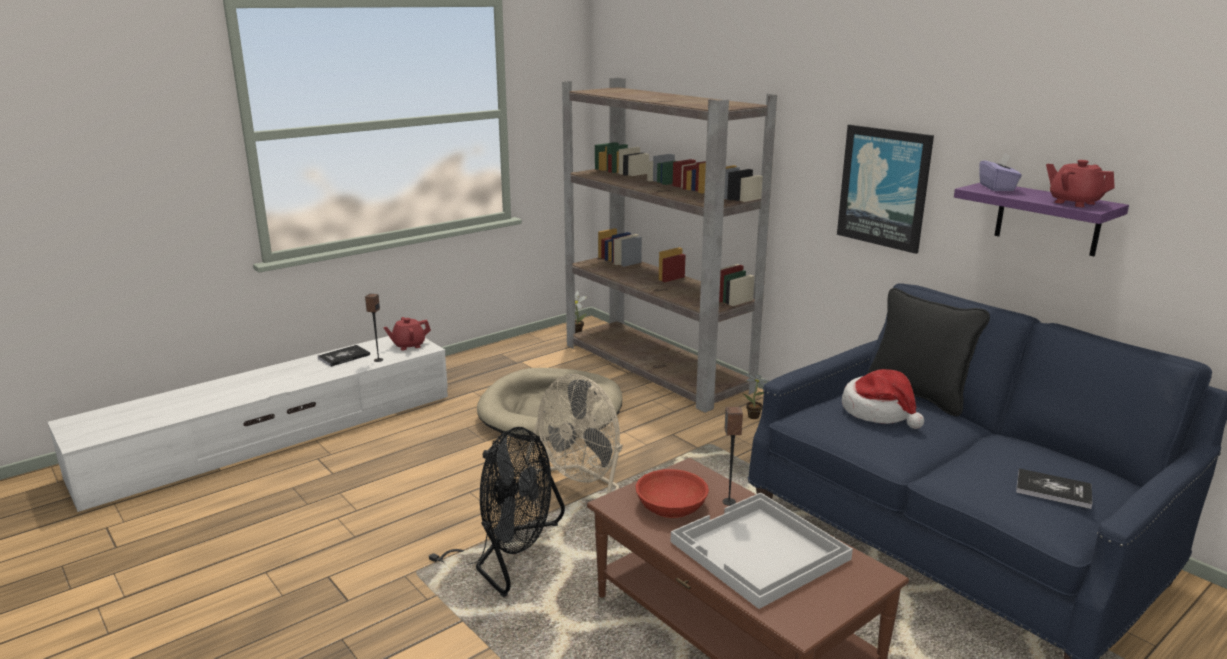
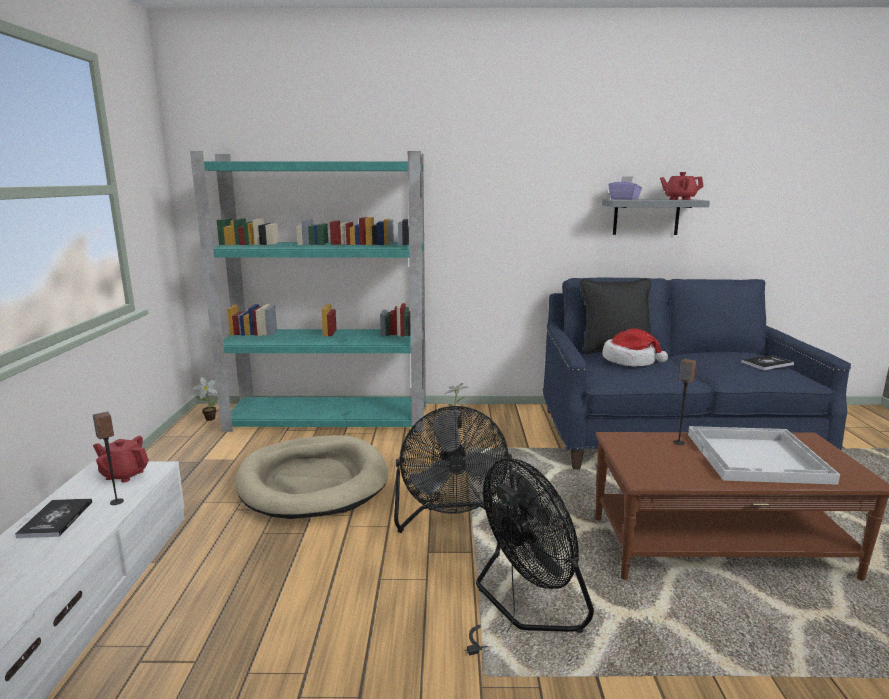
camera: 50 degrees left, 5 degrees down
(408, 345) = (124, 474): red teapot -> red teapot turned 90 degrees clockwise
(584, 483) = (448, 516): beige fan -> black fan
(656, 367) = (329, 418): brown bookcase -> turquoise bookcase
(671, 505) = (666, 461): red bowl -> none
(884, 187) = (525, 216): picture -> none
(1047, 219) = (646, 217): purple shelf -> grey shelf

